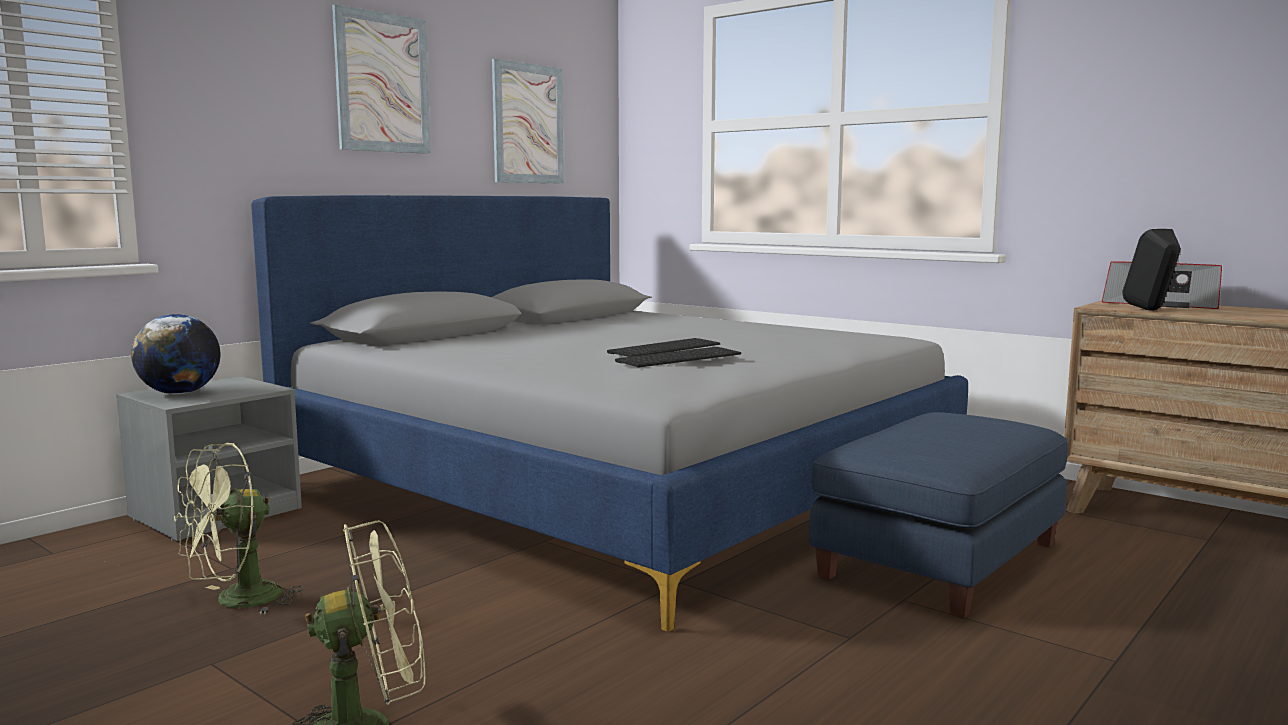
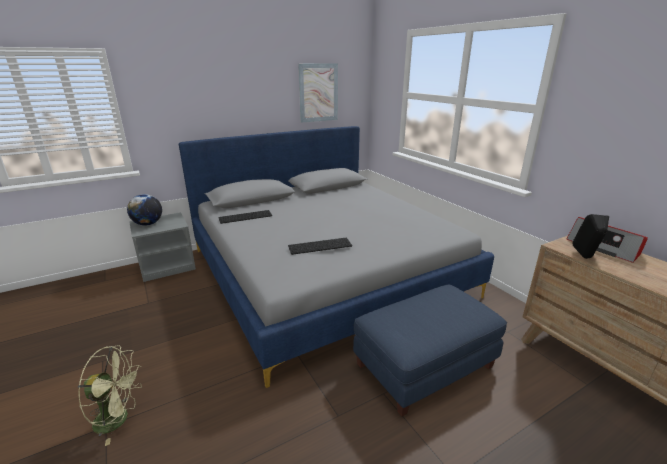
camera: 20 degrees right, 15 degrees up
(236, 602) = (135, 324): green fan -> none
(382, 83) = (240, 82): picture -> none
(664, 348) = (326, 232): keyboard -> keyboard (246, 216)

